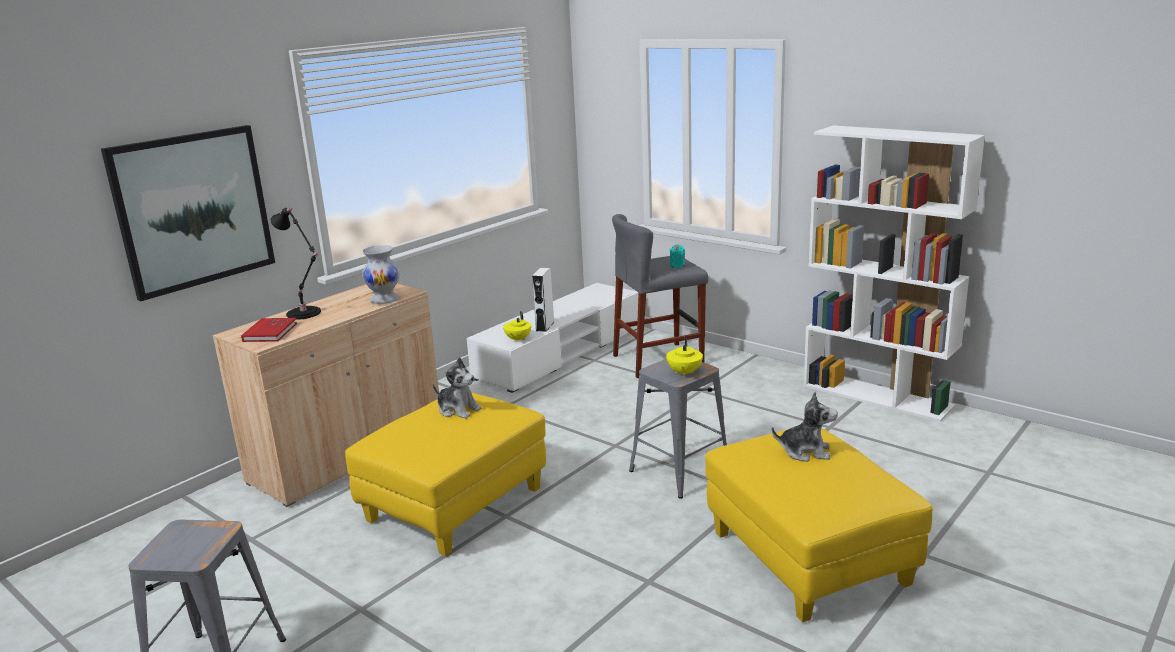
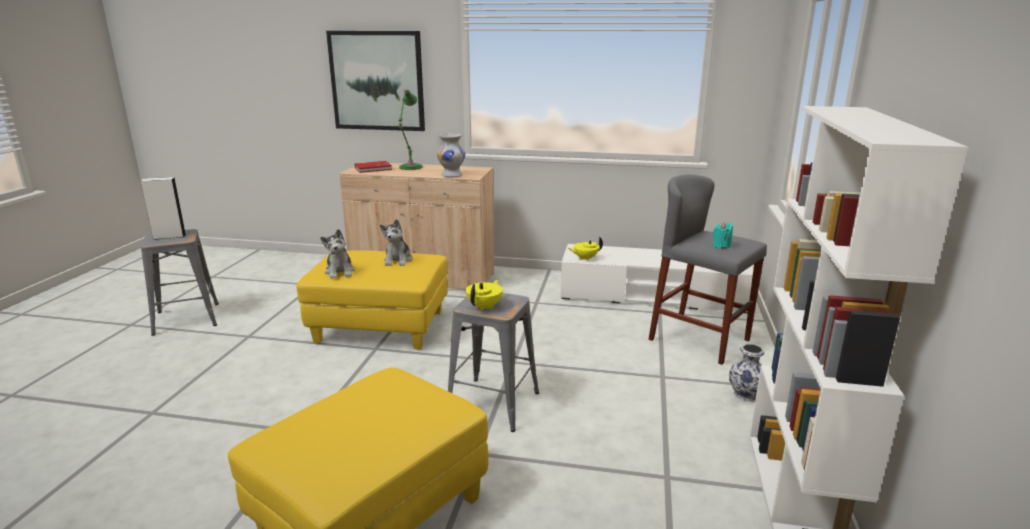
camera: 60 degrees right, 0 degrees up
(305, 314) = (410, 167): black table lamp -> green table lamp
(545, 326) = (623, 260): white speaker -> white speaker (169, 236)
(684, 373) = (485, 307): yellow teapot -> yellow teapot turned 135 degrees clockwise
(752, 370) = (746, 395): none -> vase
(805, 451) = (398, 411): plush toy -> plush toy (340, 272)

